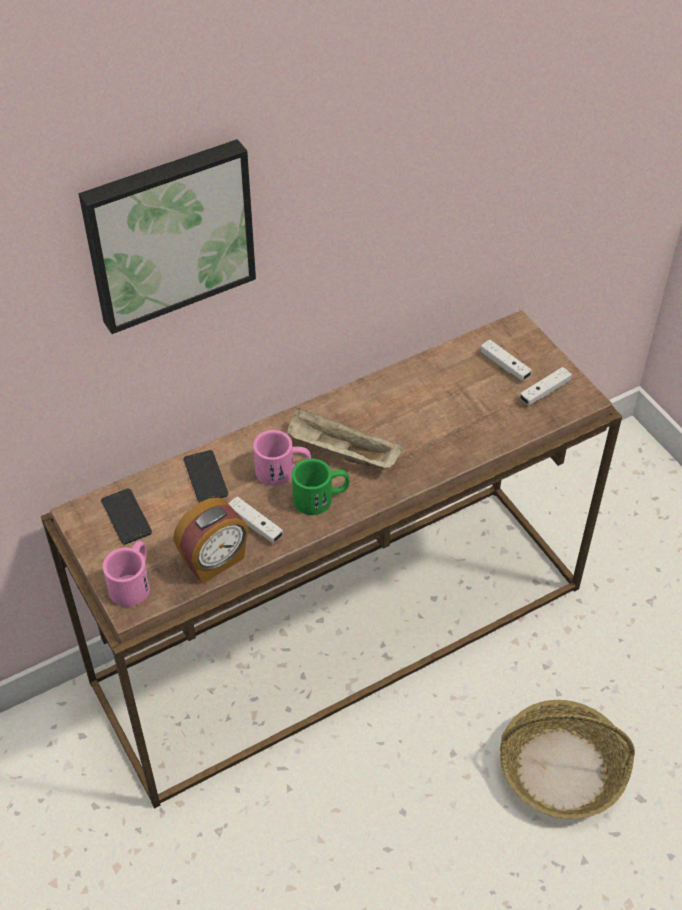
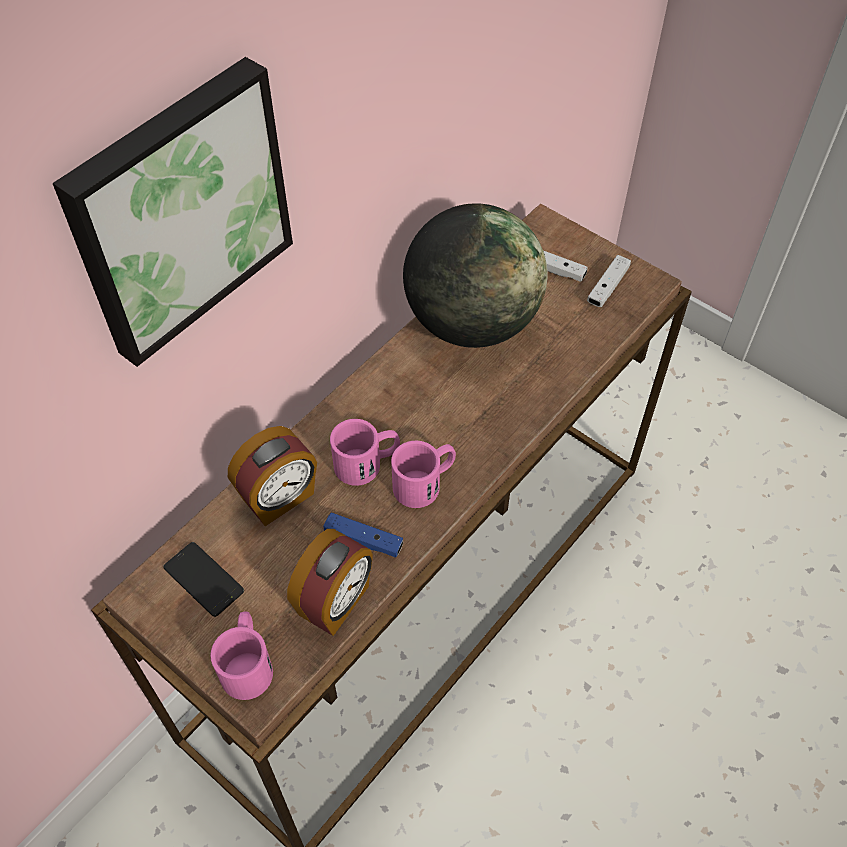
camera: 20 degrees left, 5 degrees up
(205, 477) = (279, 498): phone -> alarm clock
(255, 525) = (363, 540): white game controller -> blue game controller
(321, 498) = (425, 482): green mug -> pink mug
(341, 453) = (423, 421): beige tray -> none
(415, 390) = (471, 324): none -> globe
(562, 769) = (697, 665): basket -> none

